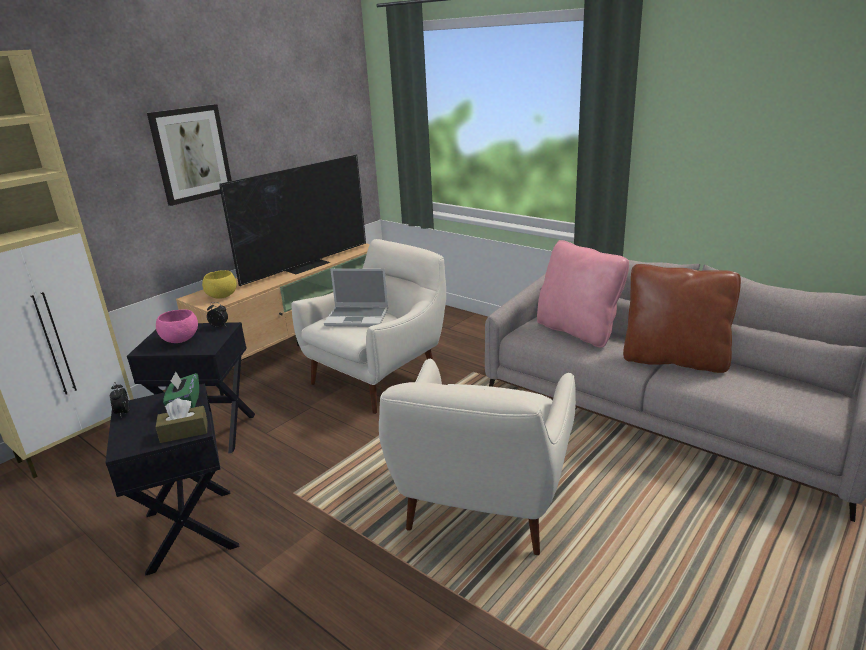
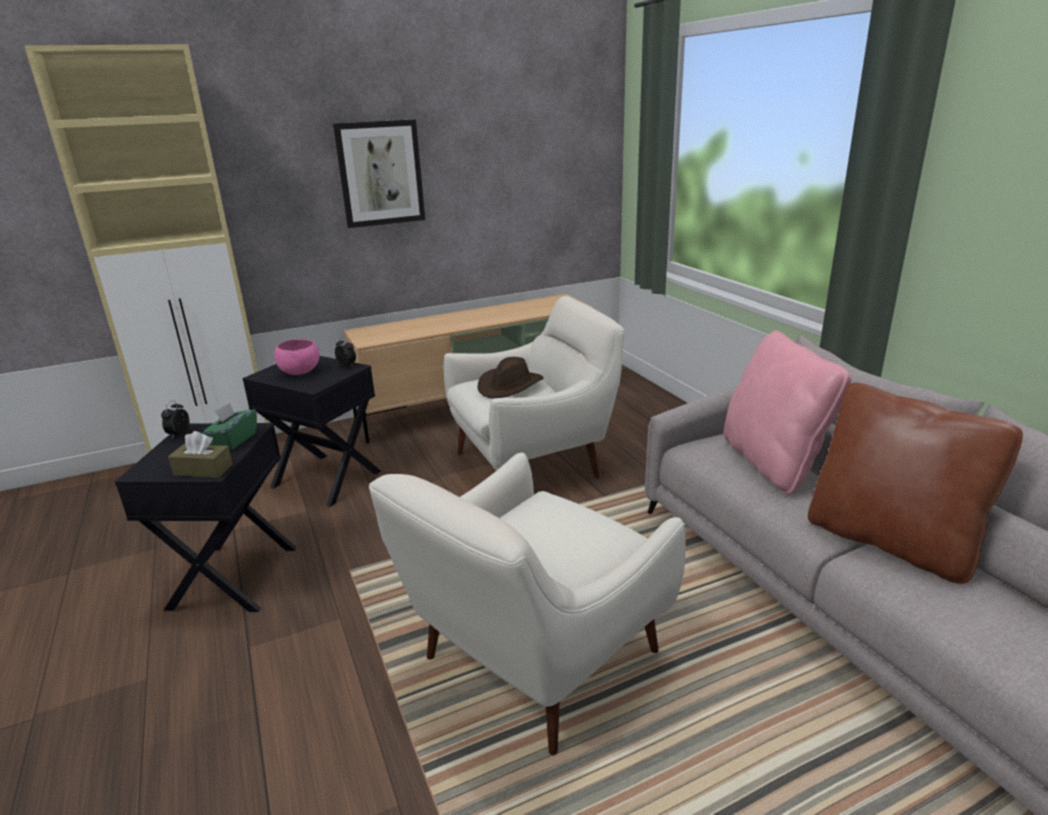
camera: 25 degrees right, 0 degrees up
(221, 296) = (384, 335): yellow bowl -> none
(307, 265) = (496, 316): television -> none
(358, 317) = (510, 386): laptop -> brown hat

